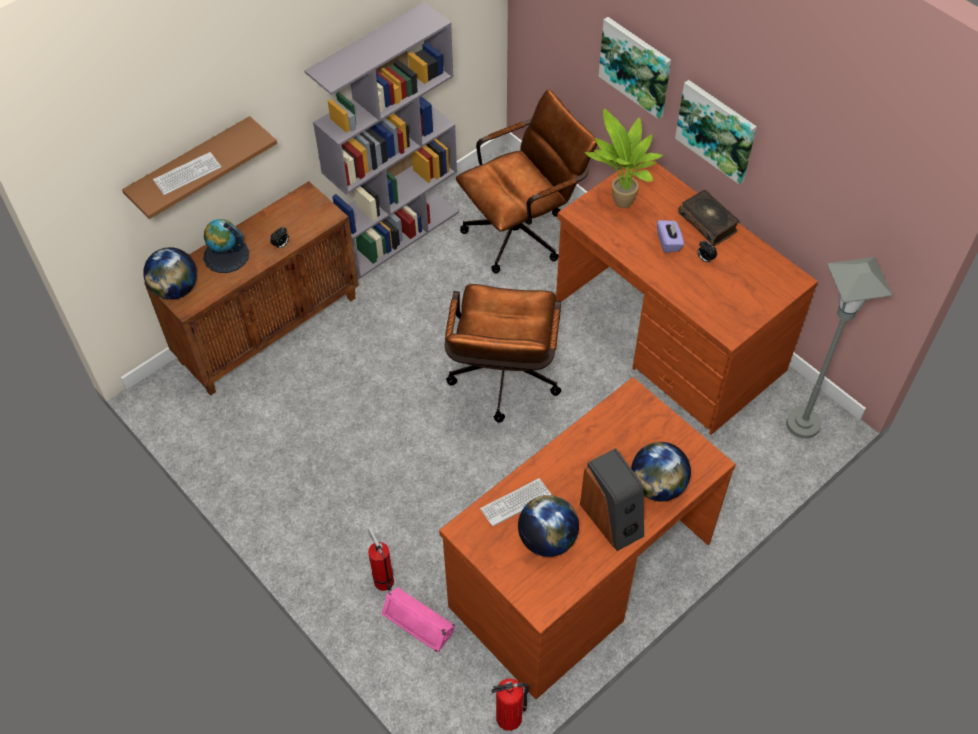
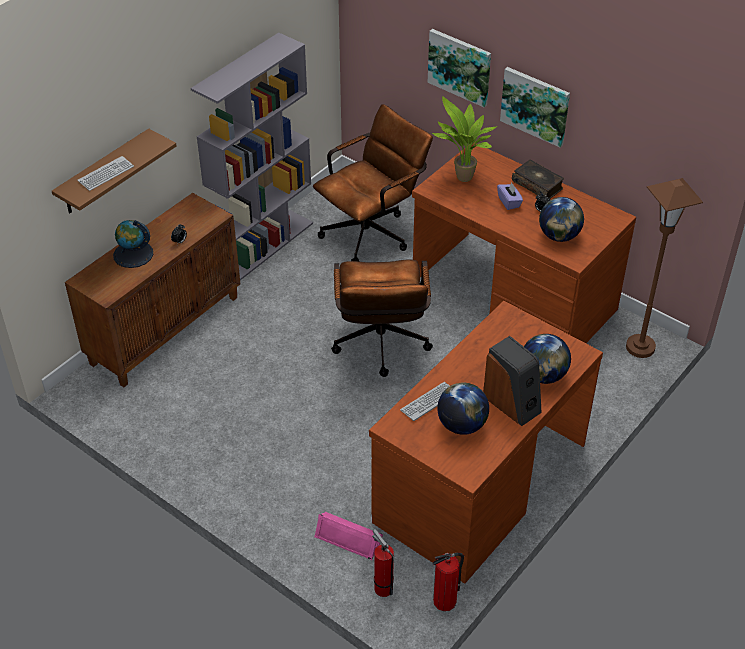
camera: 10 degrees left, 10 degrees down
(176, 290) = (94, 284): globe -> globe (559, 236)
(382, 579) = (309, 510): fire extinguisher -> fire extinguisher (382, 587)
(803, 424) = (640, 347): grey floor lamp -> brown floor lamp

